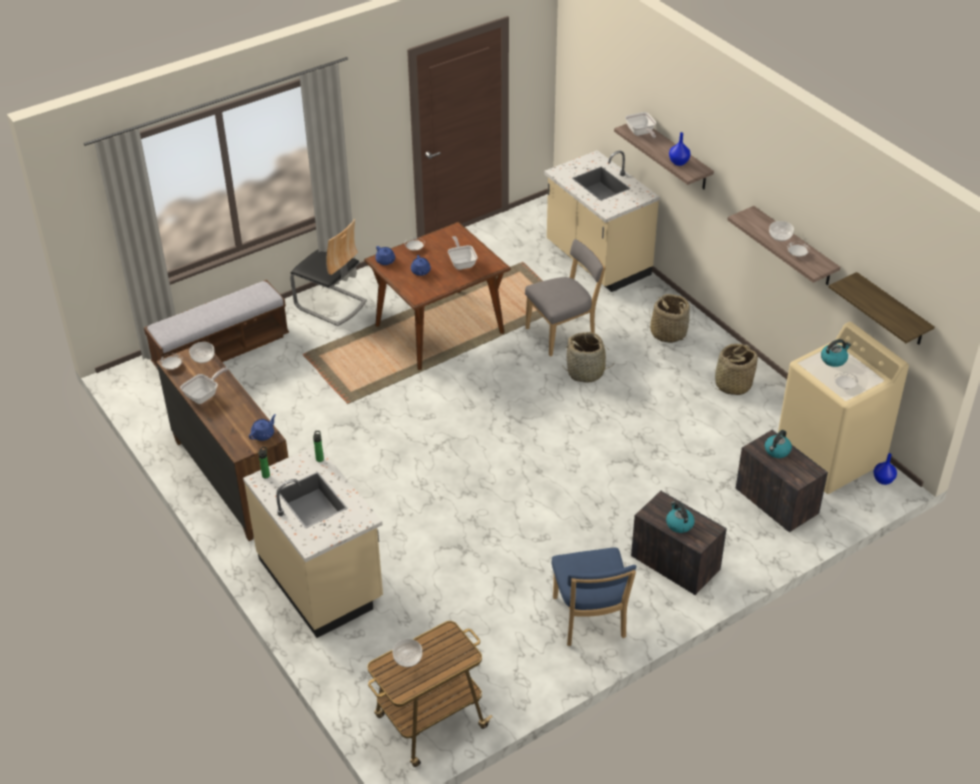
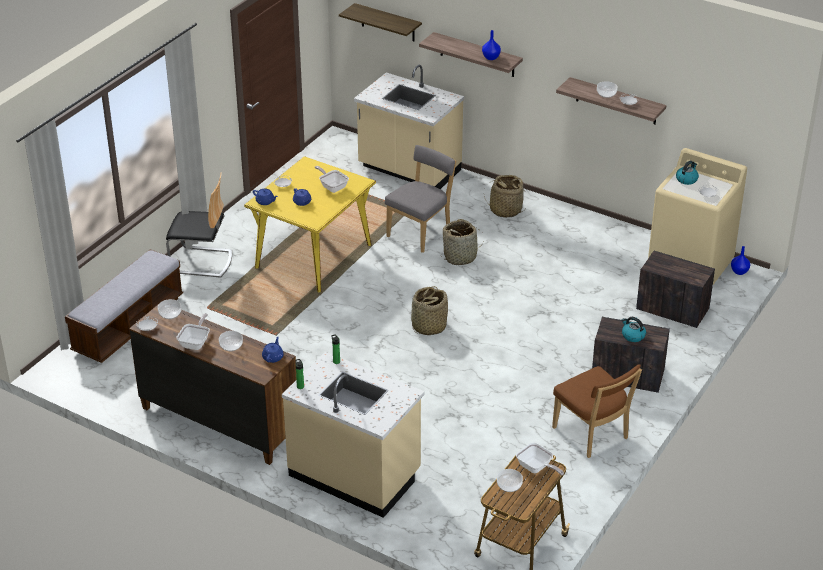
camera: 25 degrees left, 5 degrees down
(233, 409) = (231, 346): none -> bowl
(440, 329) = (313, 256): brown dining table -> yellow dining table
(590, 621) = (592, 435): blue chair -> brown chair
(641, 133) = (443, 42): frying pan -> frying pan (536, 468)
(732, 384) = (582, 235): basket -> basket (428, 326)
(777, 451) = (668, 264): kettle -> none
(892, 310) = (722, 127): shelf -> shelf (388, 23)

